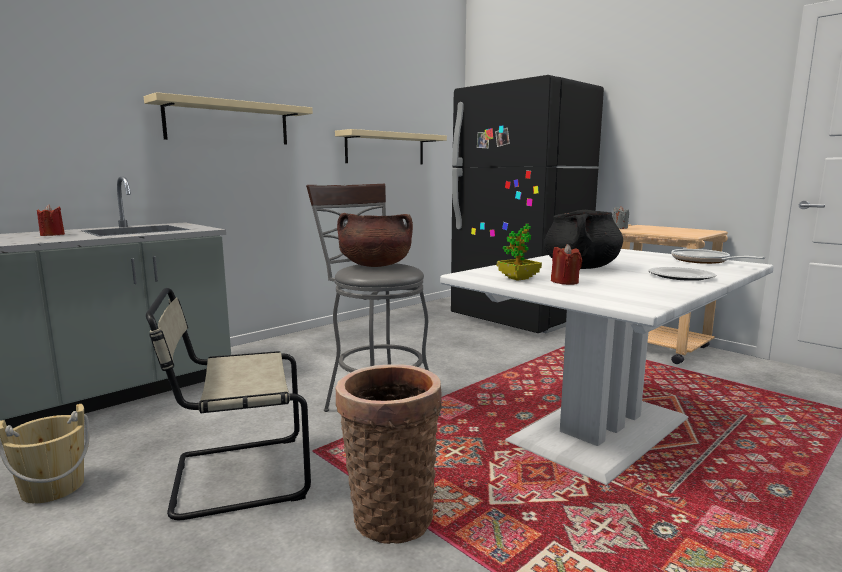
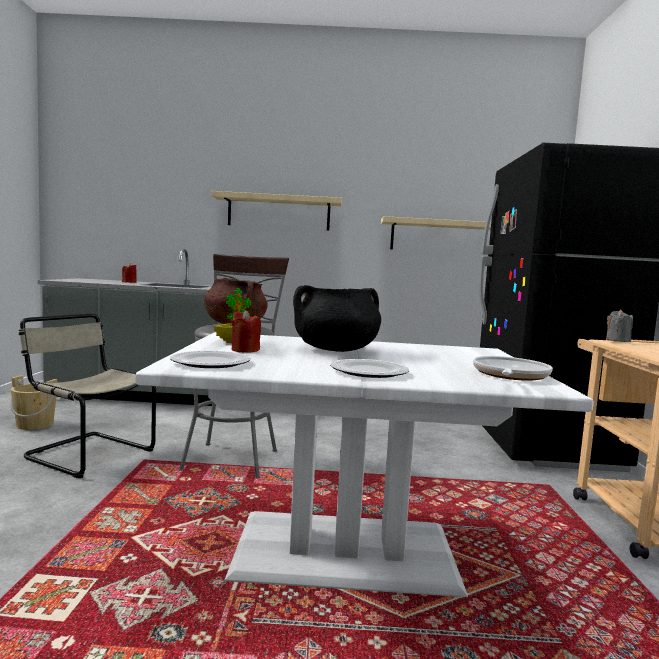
camera: 45 degrees right, 5 degrees down
(390, 514) = (85, 508): basket -> none
(626, 296) = (210, 363): none -> plate

